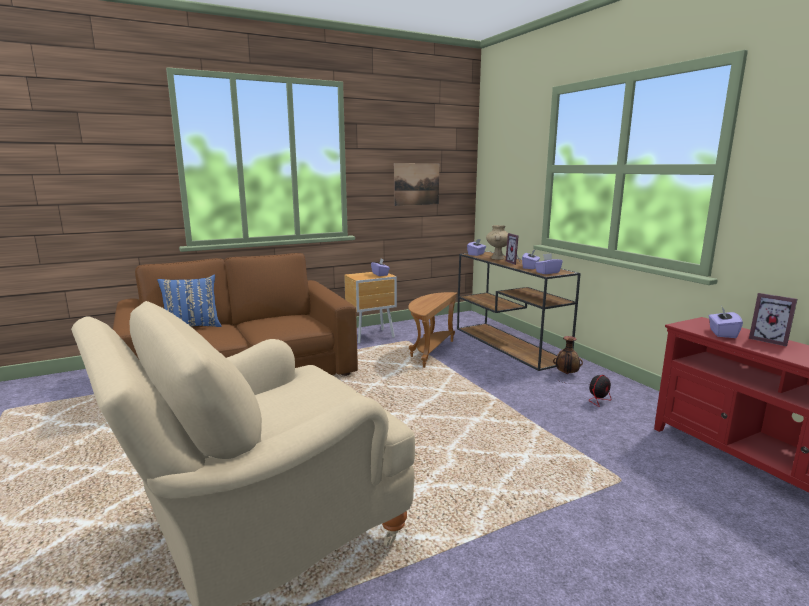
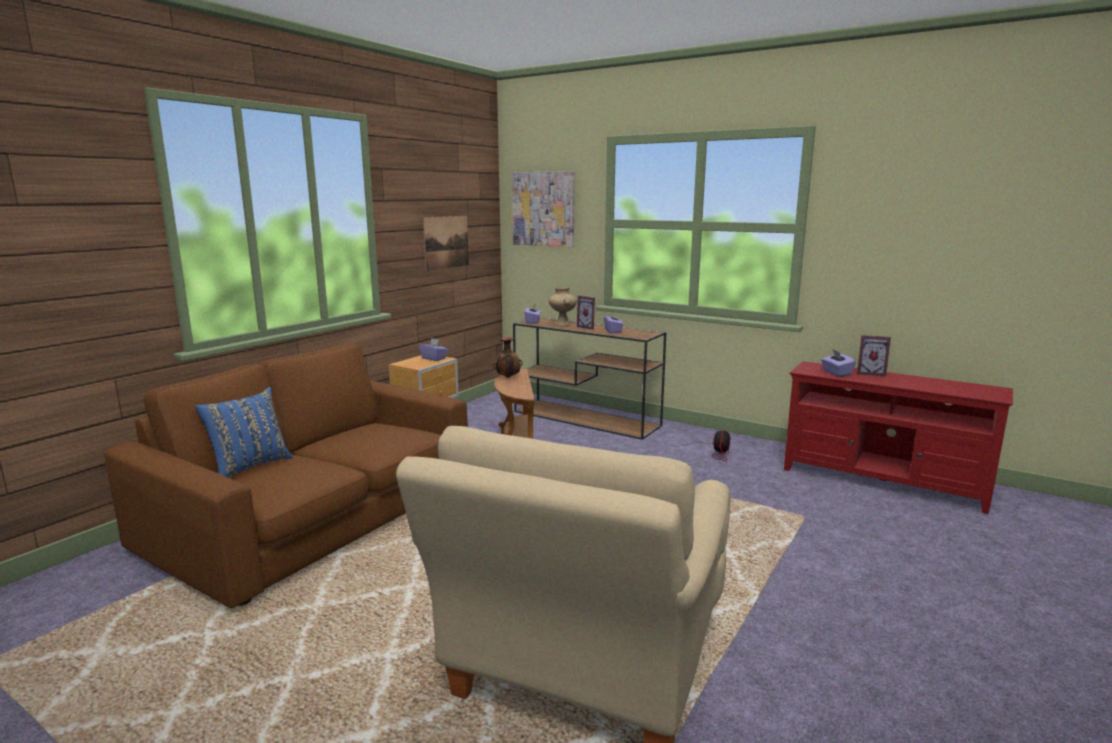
camera: 30 degrees left, 0 degrees up
(504, 157) = (543, 209): none -> picture
(547, 272) = (638, 335): purple tissue box -> none
(566, 374) = (668, 437): vase -> vase (508, 377)

